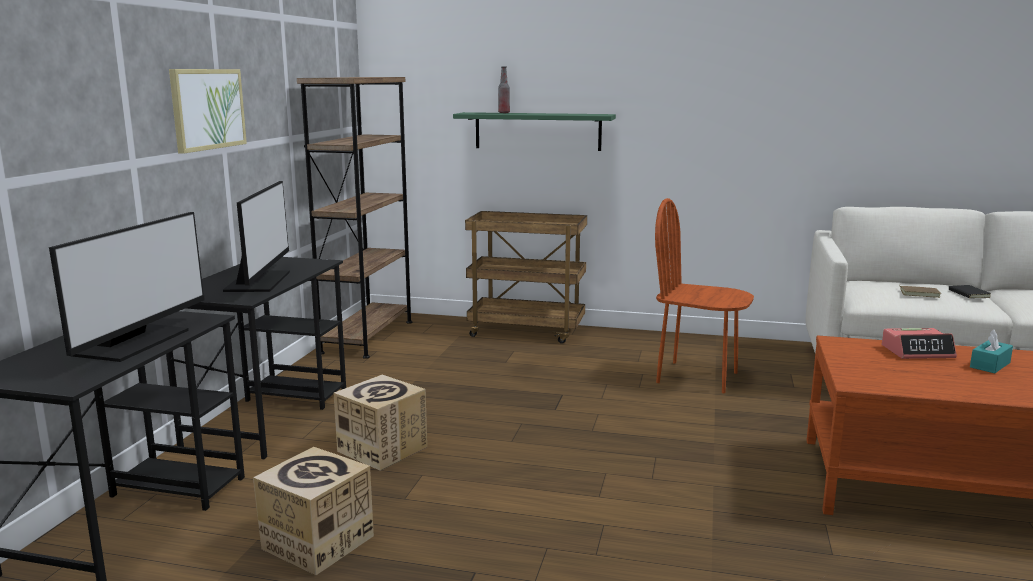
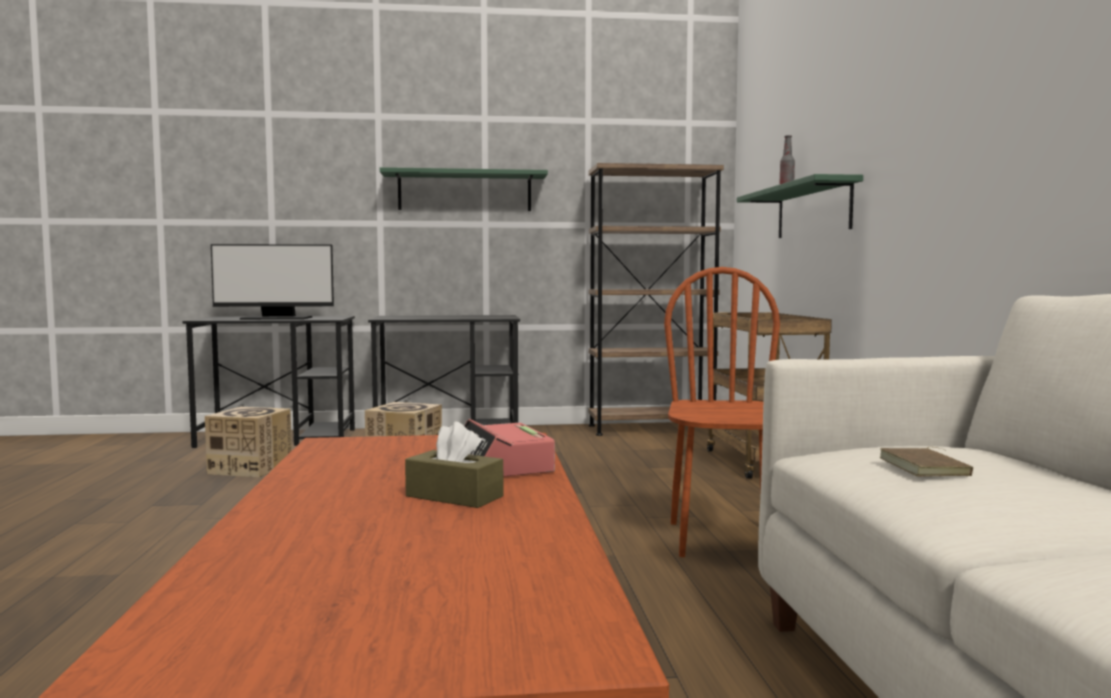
camera: 70 degrees right, 10 degrees down
(207, 109) = (465, 192): picture -> green shelf
(259, 281) = (432, 317): monitor -> none
(967, 294) = (1024, 498): black book -> none
(990, 365) = (454, 496): turquoise tissue box -> brown tissue box

